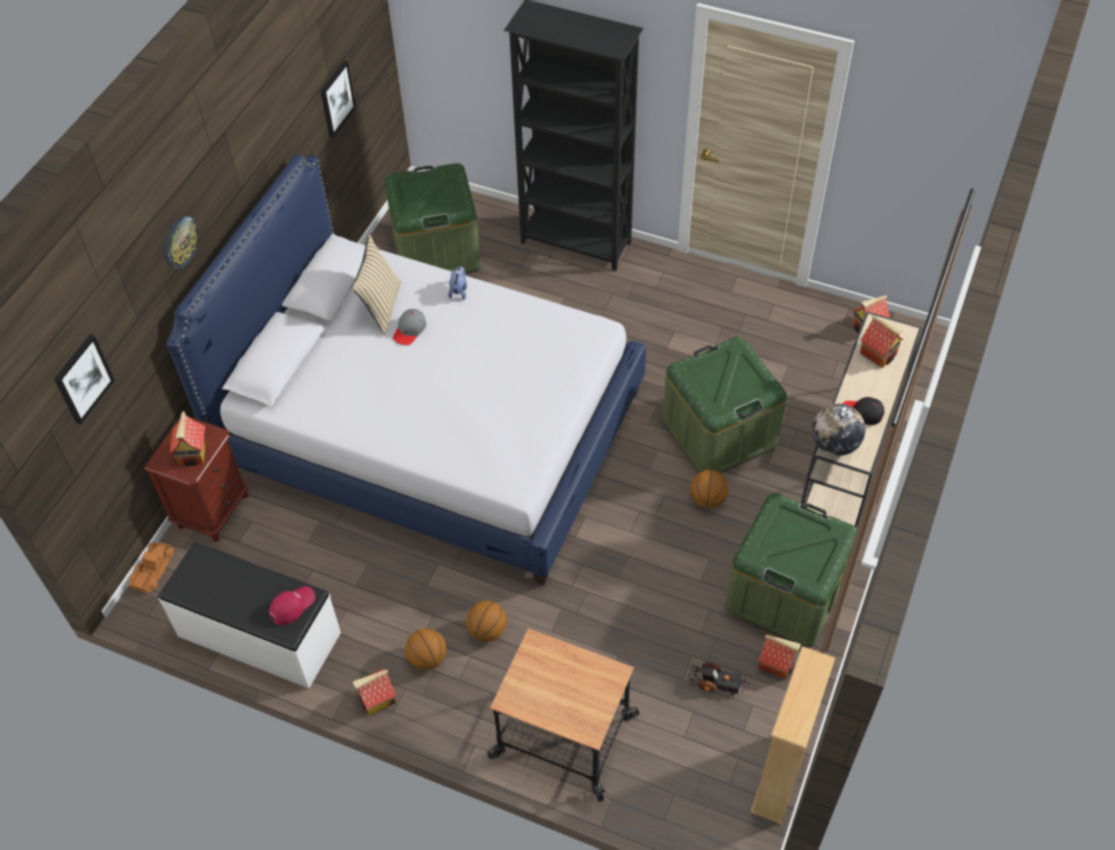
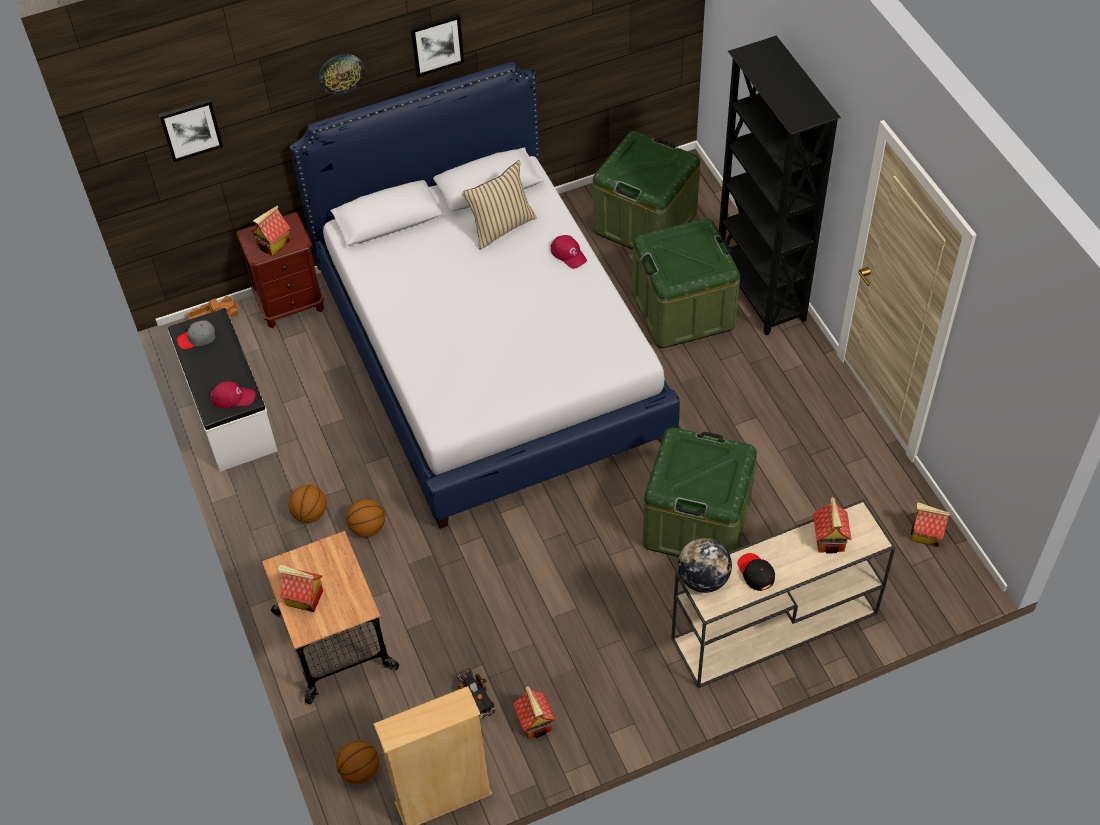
camera: 45 degrees right, 0 degrees up
(336, 98) = (596, 36): picture -> picture (437, 44)
(377, 700) = (250, 514): toy house -> toy house (303, 598)
(410, 330) = (501, 259): grey cap -> grey cap (197, 338)
(459, 291) = (569, 254): plush toy -> red cap
(707, 499) = (628, 564): basketball -> basketball (360, 770)
(785, 593) = (602, 680): green storage box -> green storage box (683, 310)

